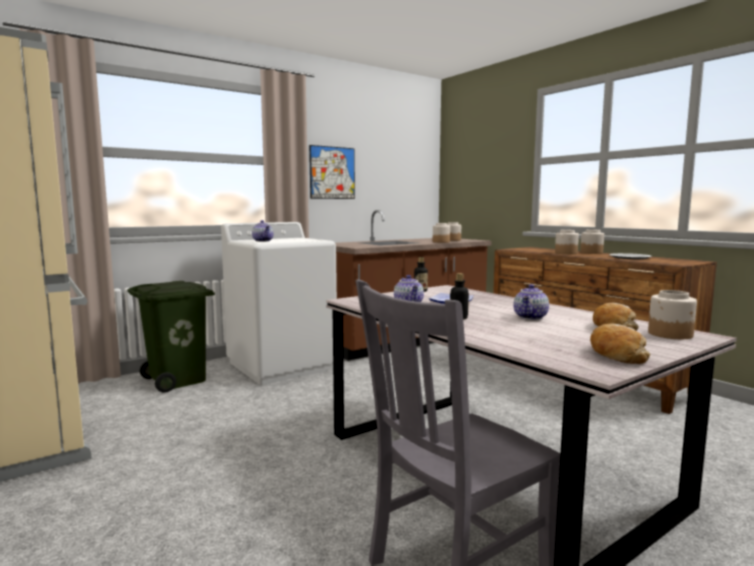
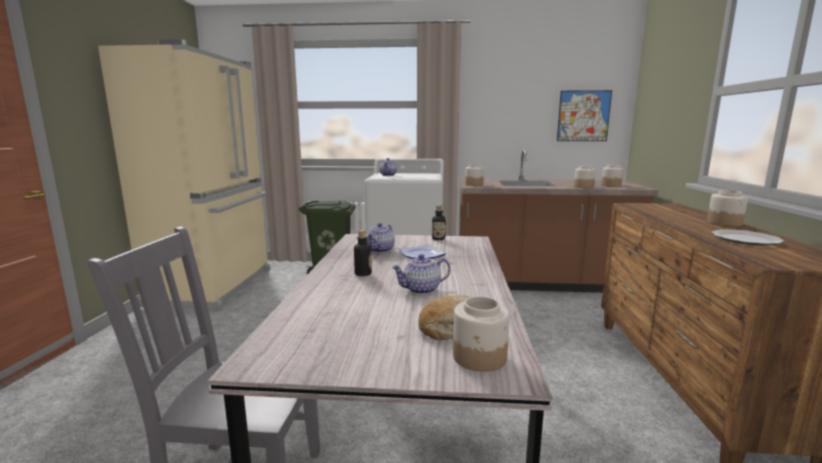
camera: 40 degrees right, 5 degrees up
(332, 173) = (491, 112): picture -> picture (583, 116)
(565, 253) = (678, 219): jar -> jar (474, 184)
(616, 354) = (330, 355): bread -> none

